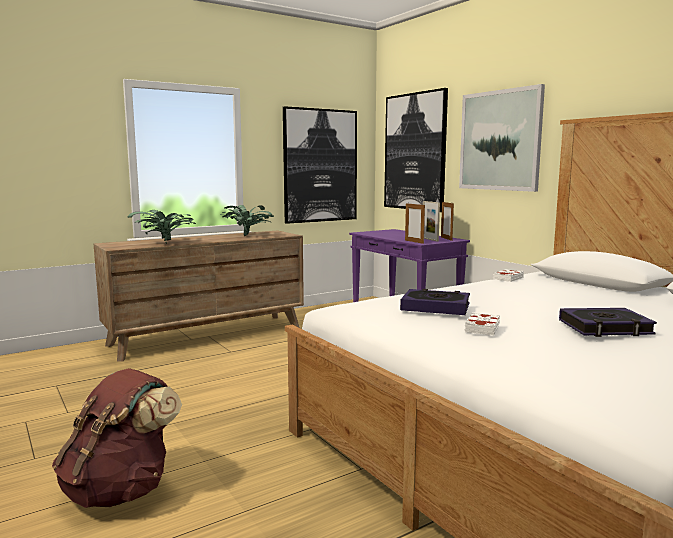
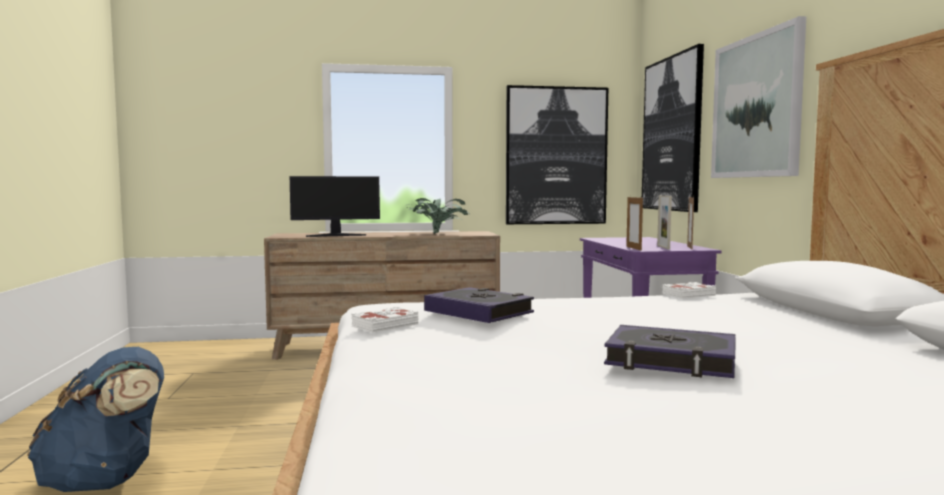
camera: 25 degrees right, 5 degrees down
(121, 490) = (106, 480): brown backpack -> blue backpack
(166, 243) = (336, 235): potted plant -> monitor
(481, 328) = (483, 340): white book -> white book (384, 325)

